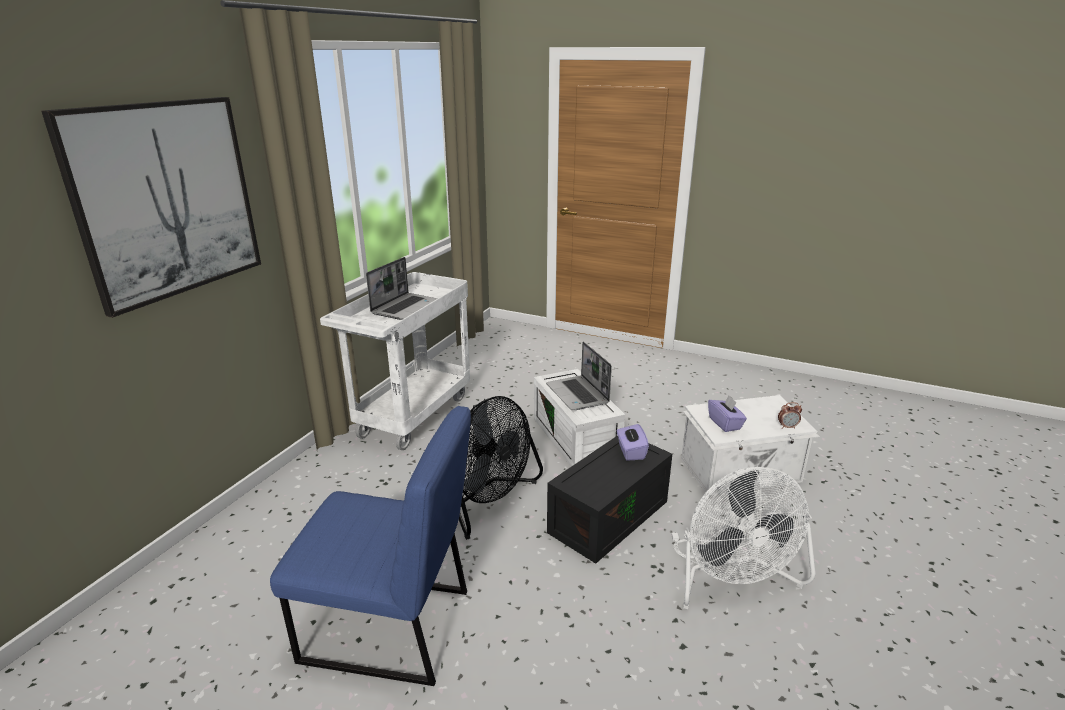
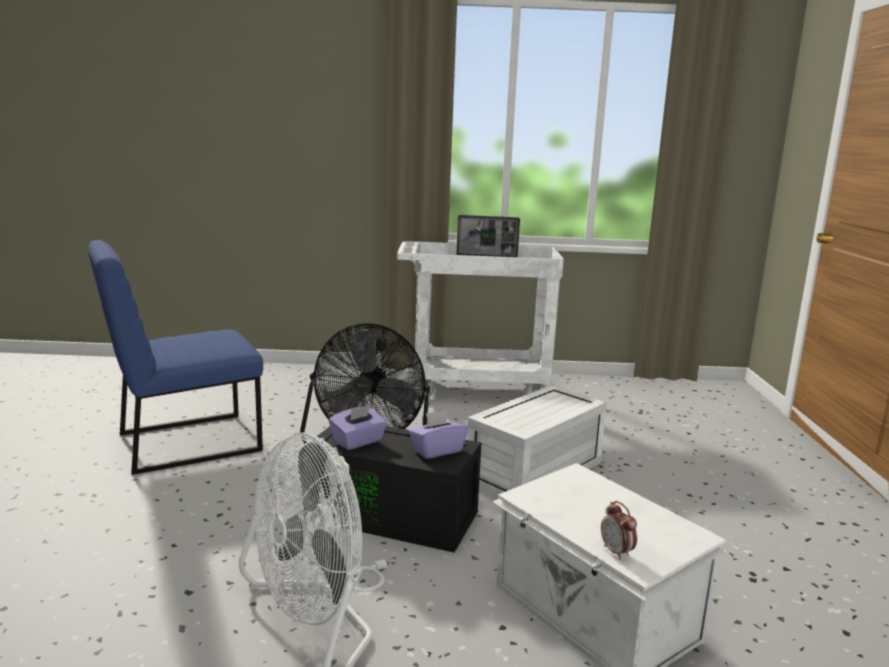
camera: 65 degrees right, 10 degrees down
(167, 200) = (305, 107): picture -> none
(391, 627) = (184, 442): blue chair -> blue chair turned 75 degrees clockwise
(578, 394) = (539, 409): laptop -> none
(725, 423) = (559, 495): purple tissue box -> purple tissue box (358, 442)

